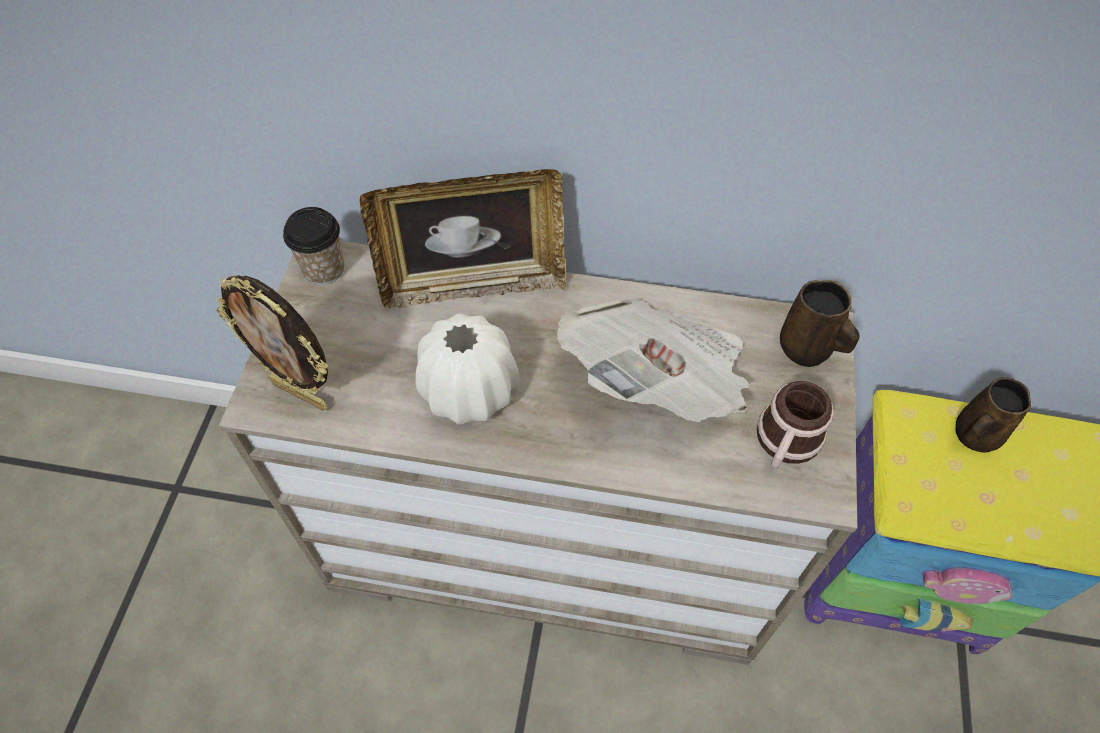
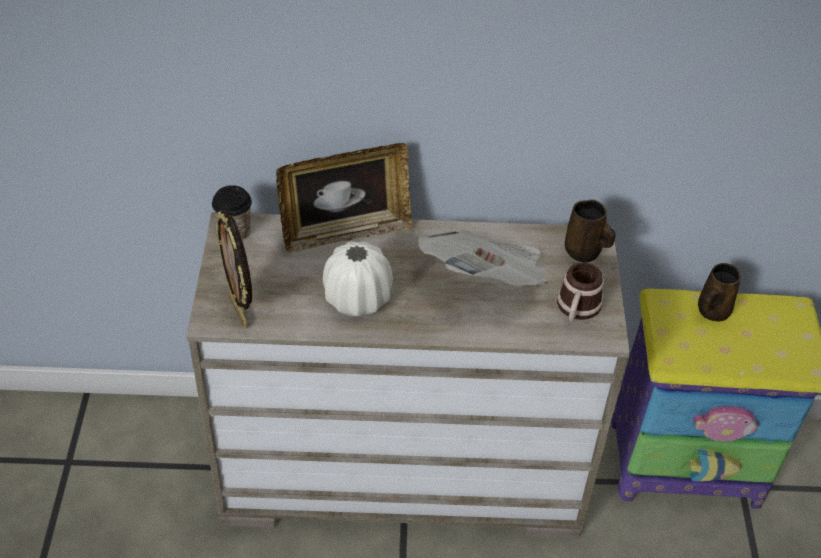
camera: 10 degrees left, 10 degrees down
(301, 393) = (240, 311): picture frame -> picture frame turned 45 degrees clockwise

